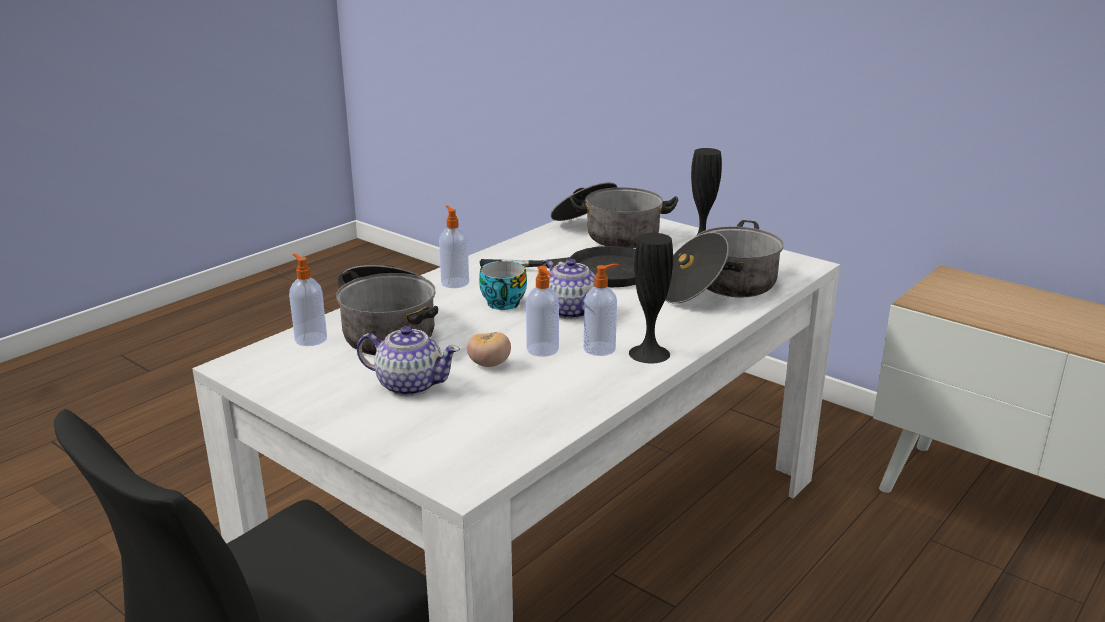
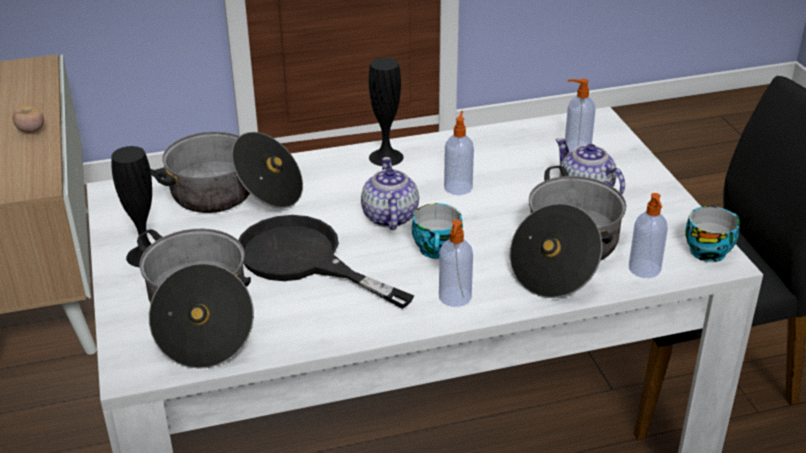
camera: 145 degrees left, 10 degrees up
(252, 370) = (708, 250): none -> cup
(489, 364) = (511, 189): tomato -> tomato (31, 130)
(600, 348) = (414, 173): soap dispenser -> soap dispenser (576, 147)

